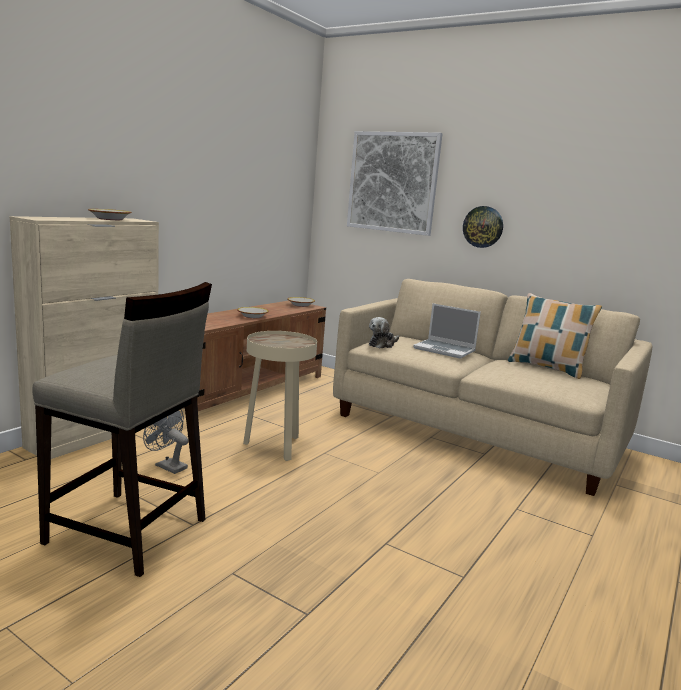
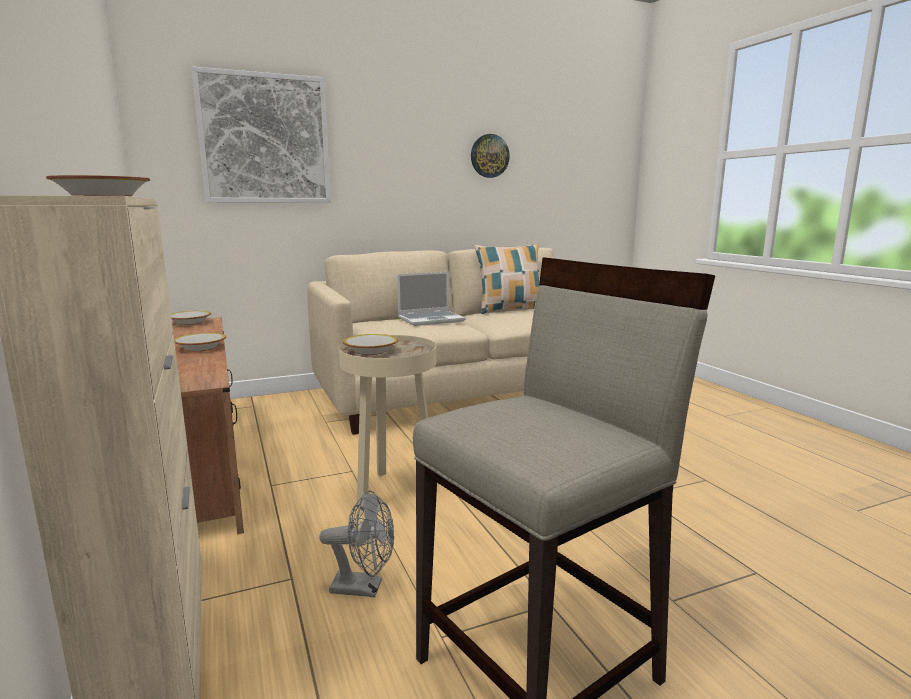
camera: 55 degrees left, 0 degrees up
(167, 466) = (364, 587): grey fan -> grey fan turned 150 degrees counterclockwise
(273, 339) = (371, 351): none -> bowl
(382, 344) = (378, 333): plush toy -> none
(483, 227) = (389, 186): wall clock -> wall clock (489, 156)

